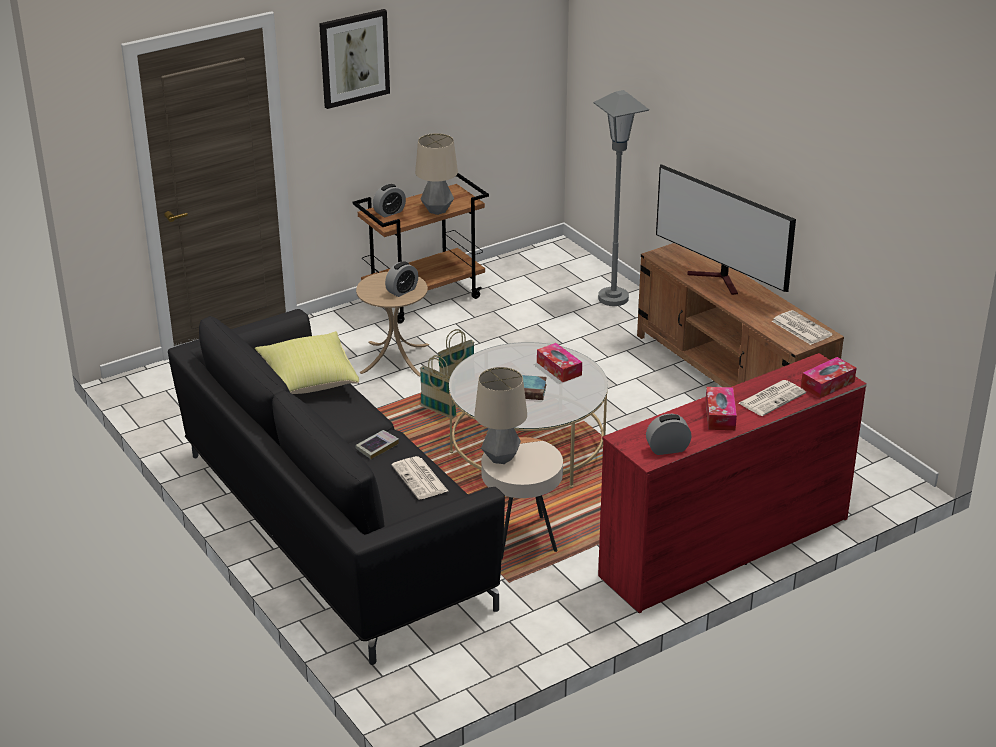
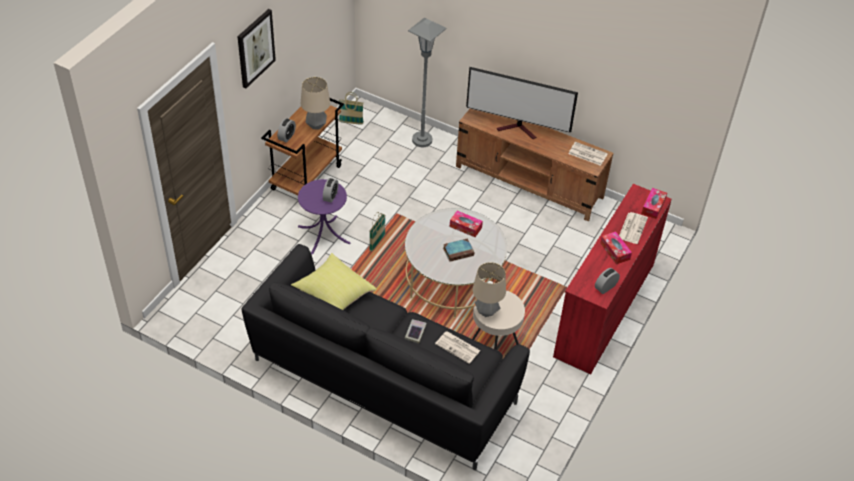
camera: 30 degrees left, 15 degrees up
(395, 358) = (324, 234): beige side table -> purple side table
(438, 412) = (381, 268): basket -> basket (351, 122)

